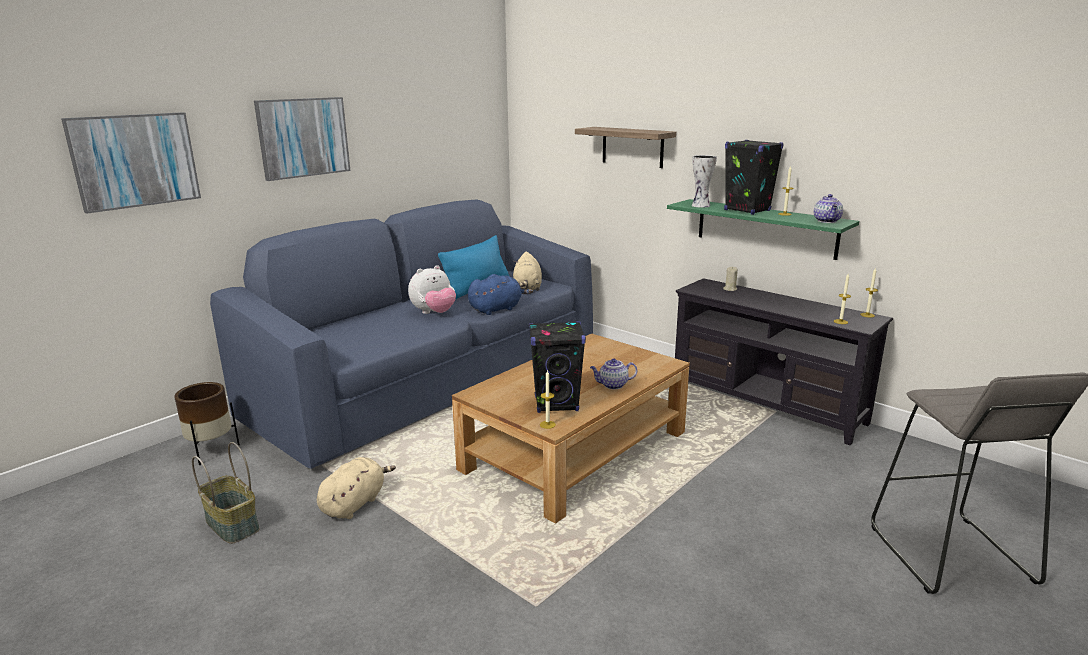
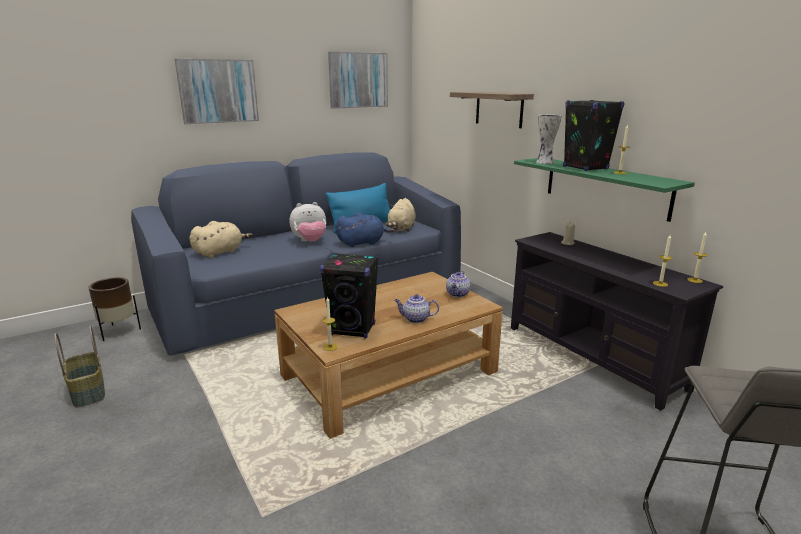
camera: 15 degrees right, 0 degrees up
(134, 160) = (72, 100): picture -> picture (358, 80)
(355, 503) = (185, 390): beige plush toy -> beige plush toy (220, 252)
(827, 221) = (658, 180): teapot -> teapot (458, 294)

